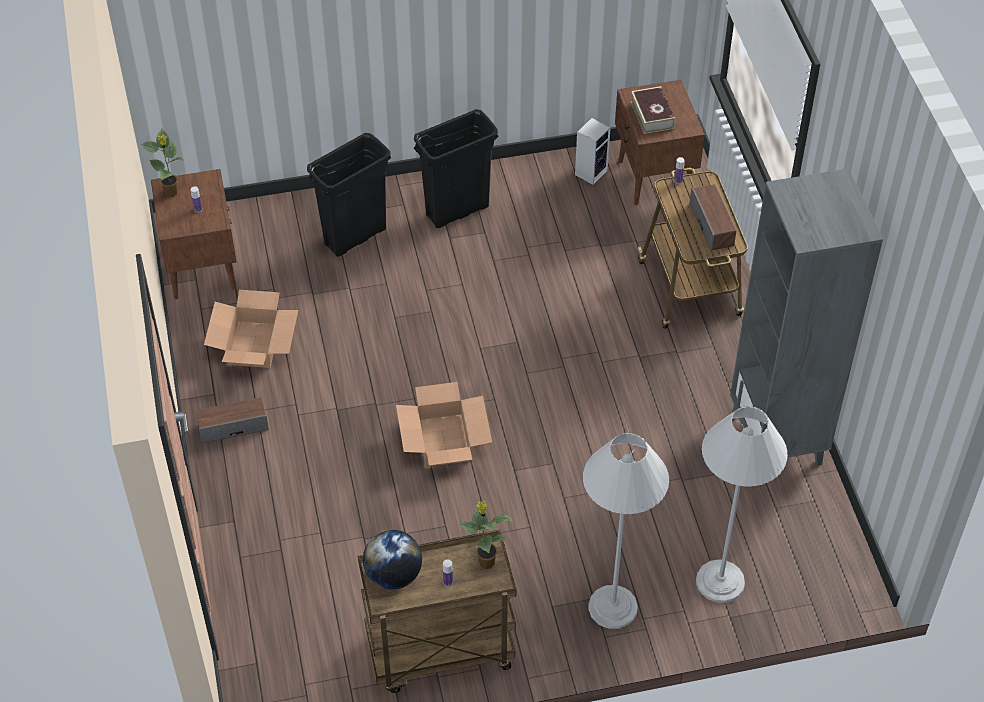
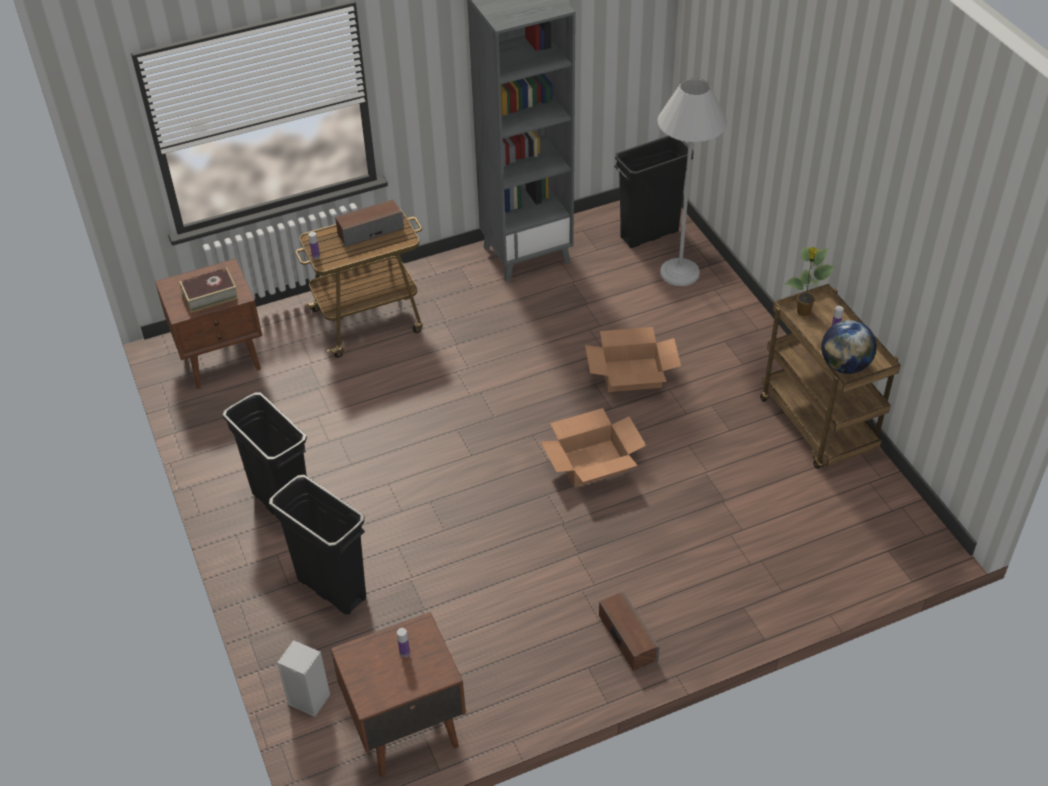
camera: 100 degrees left, 5 degrees down
(171, 193) = (380, 689): potted plant -> none
(254, 344) = (510, 647): cardboard box -> cardboard box (631, 374)
(591, 171) = (215, 407): speaker -> speaker (307, 699)
(612, 607) = (728, 328): white floor lamp -> none
(798, 567) = (649, 234): none -> black trash can

